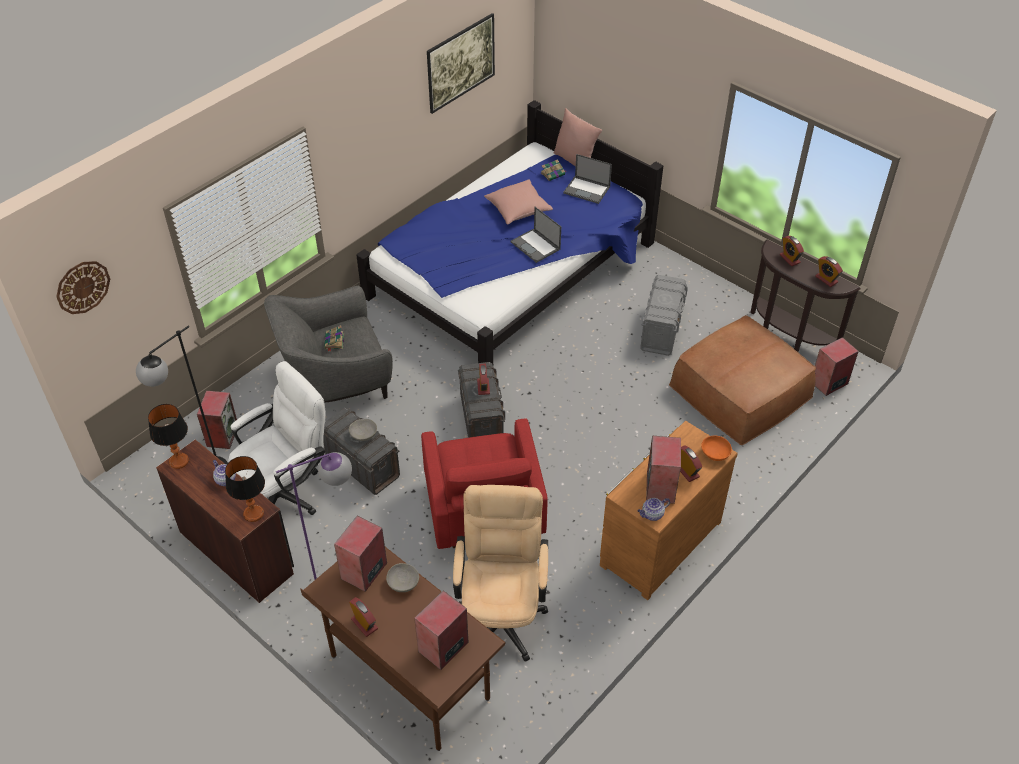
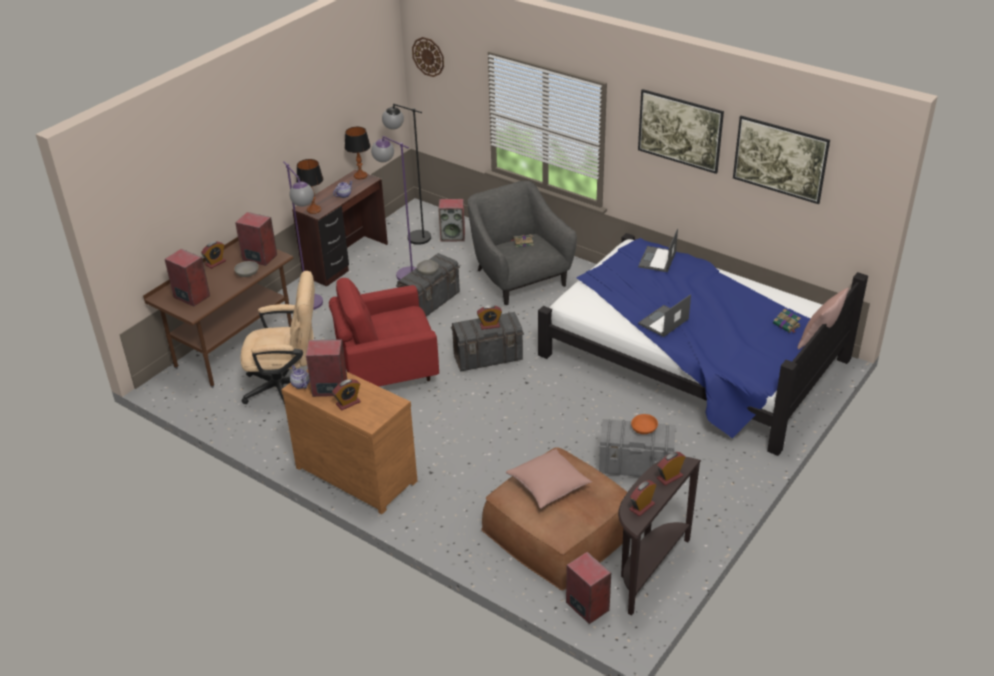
camera: 85 degrees right, 10 degrees down
(287, 491) = (402, 272): white office chair -> purple floor lamp
(382, 127) = (678, 146): none -> picture
(518, 209) = (718, 308): pink pillow -> pink pillow (548, 485)
(587, 190) = (769, 349): laptop -> laptop (657, 260)
(715, 453) = (369, 420): orange bowl -> orange bowl (644, 430)

